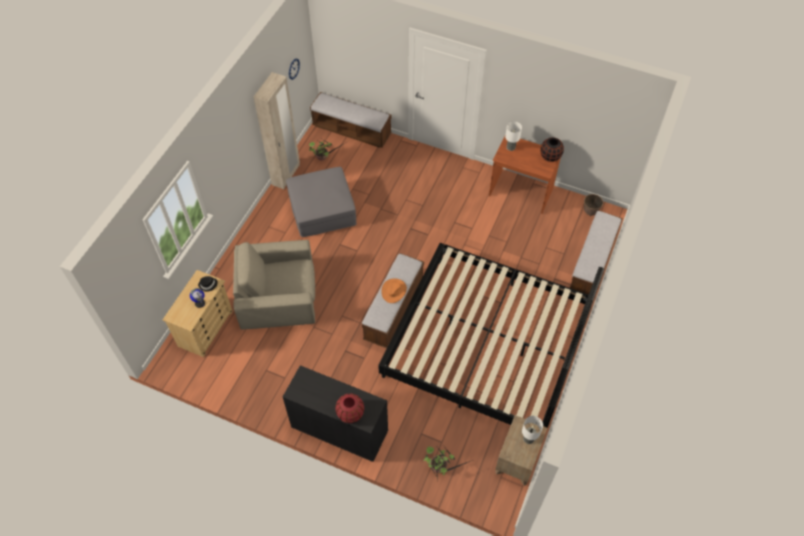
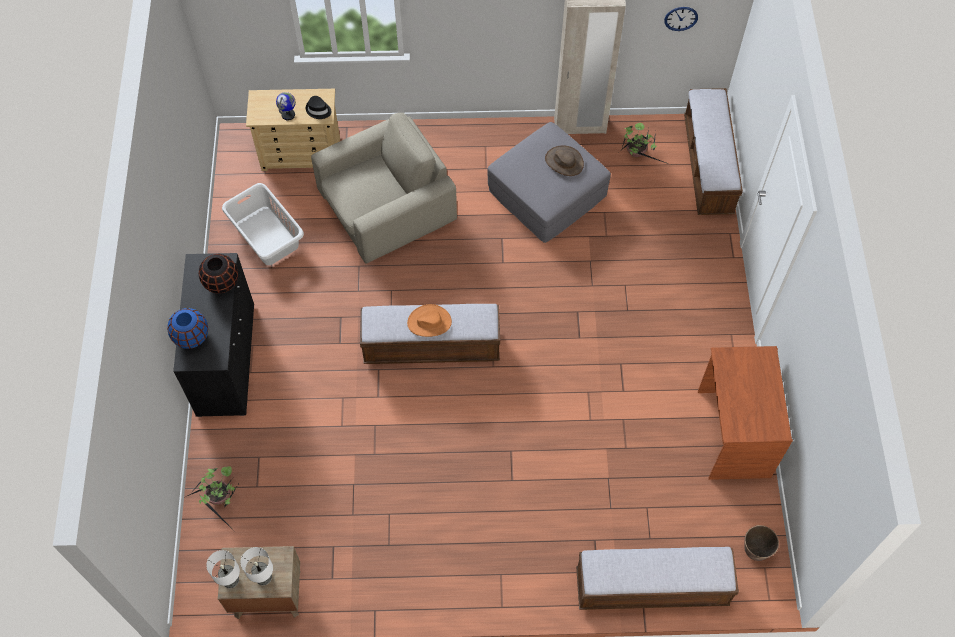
camera: 65 degrees right, 5 degrees up
(258, 372) = (266, 236): none -> white laundry basket
(278, 295) = (385, 206): beige armchair -> beige armchair turned 90 degrees clockwise
(321, 182) = (564, 162): none -> brown hat
(350, 413) = (191, 337): red vase -> blue vase
(486, 344) = (432, 486): bed -> none
(511, 147) = (751, 363): table lamp -> table lamp (230, 580)
(550, 156) = (769, 426): black vase -> black vase (221, 282)

